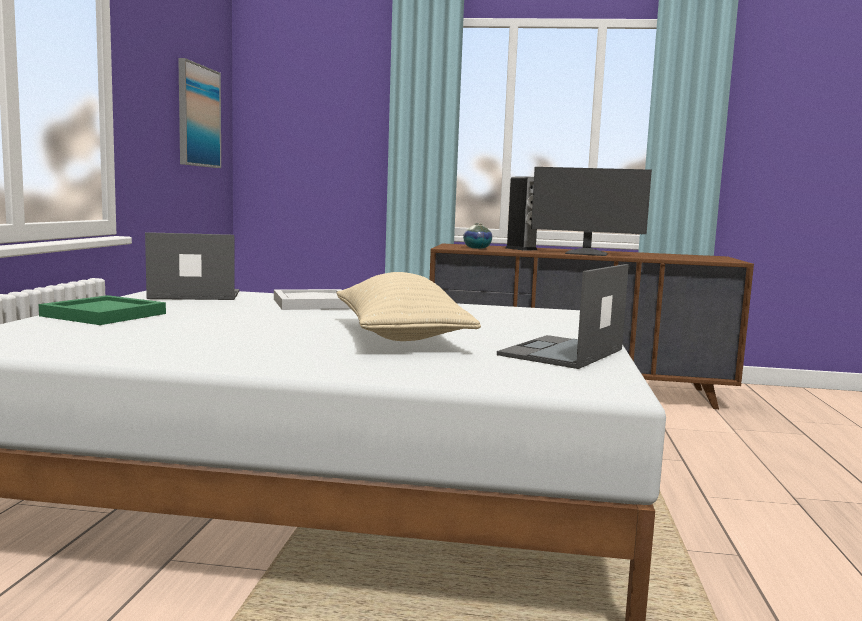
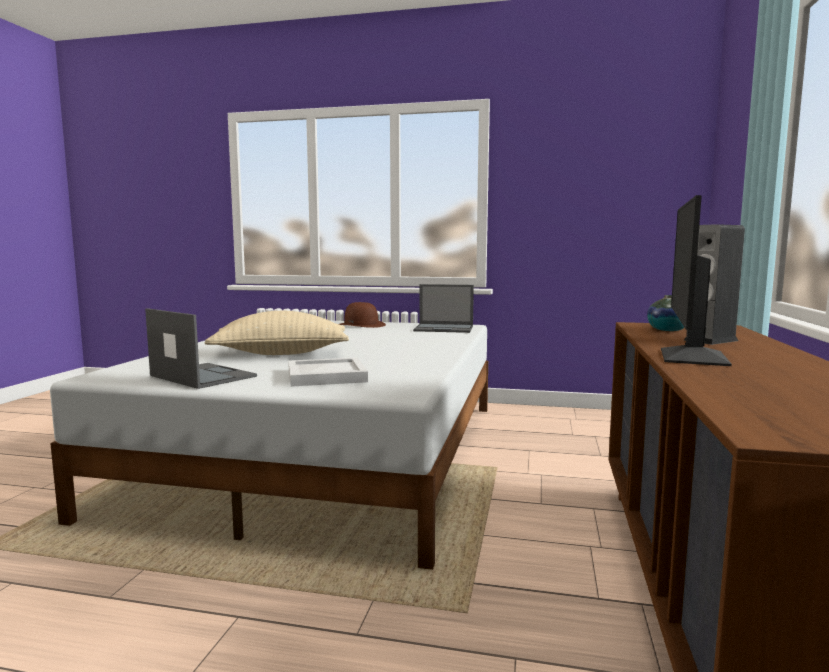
camera: 95 degrees right, 0 degrees up
(104, 314) = (361, 325): green tray -> brown hat
(193, 295) = (444, 329): laptop -> laptop turned 105 degrees clockwise
(198, 116) = (623, 192): picture -> none
(311, 303) = (420, 342): white tray -> white tray (327, 375)

